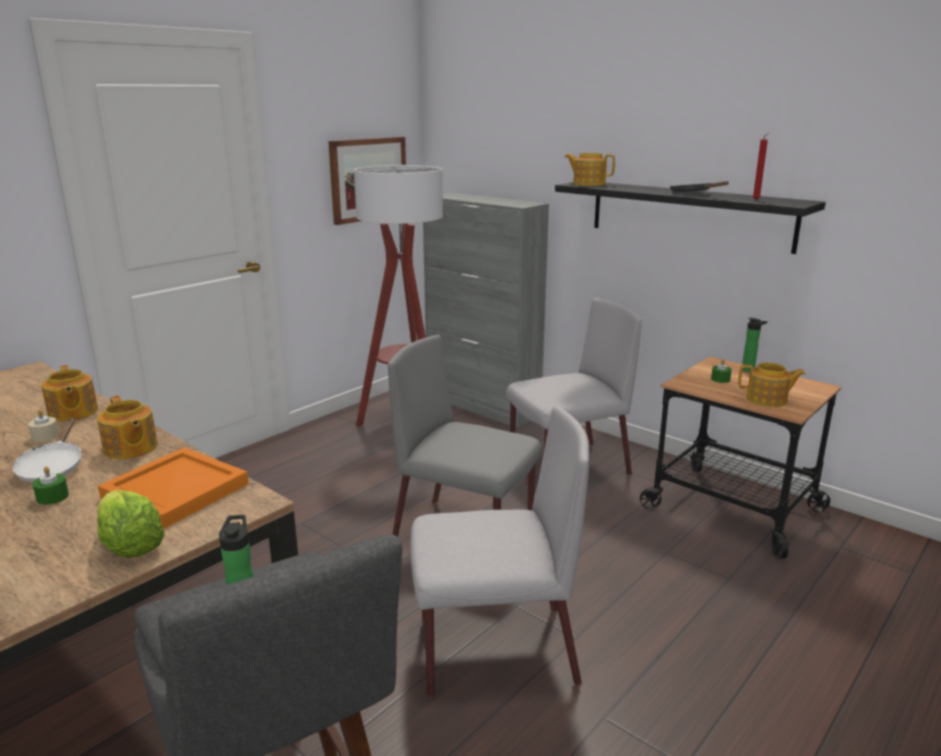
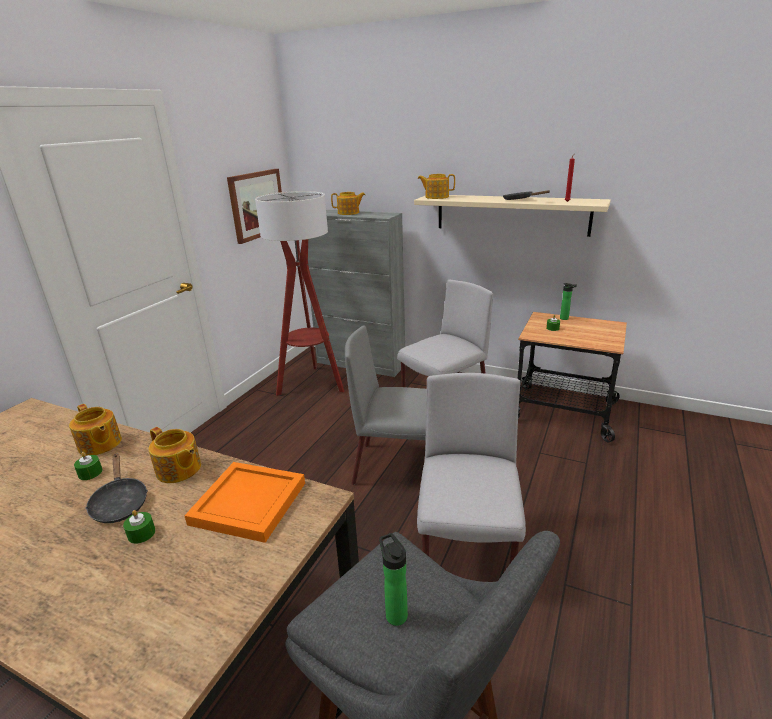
camera: 15 degrees left, 5 degrees up
(45, 436) = (90, 473): beige candle -> green candle
(52, 467) = (120, 503): white frying pan -> black frying pan
(130, 545) = (248, 566): lettuce -> none
(493, 650) = (467, 552): grey chair -> grey chair turned 60 degrees counterclockwise
(689, 215) = (511, 214): black shelf -> beige shelf
(767, 400) = (592, 339): teapot -> teapot (349, 213)

